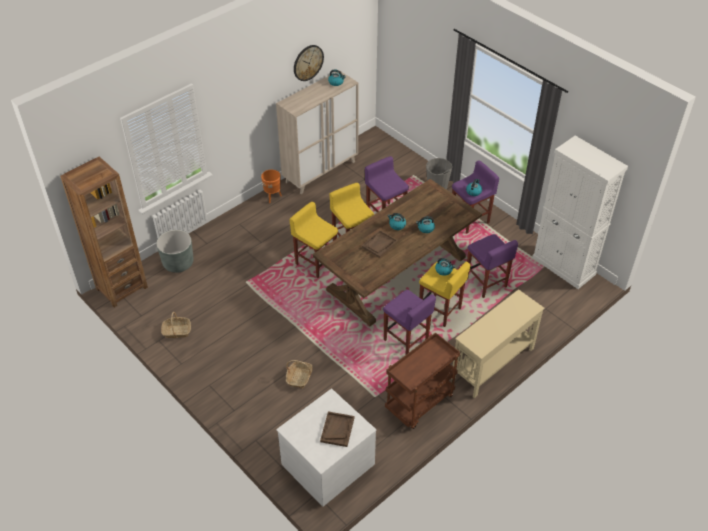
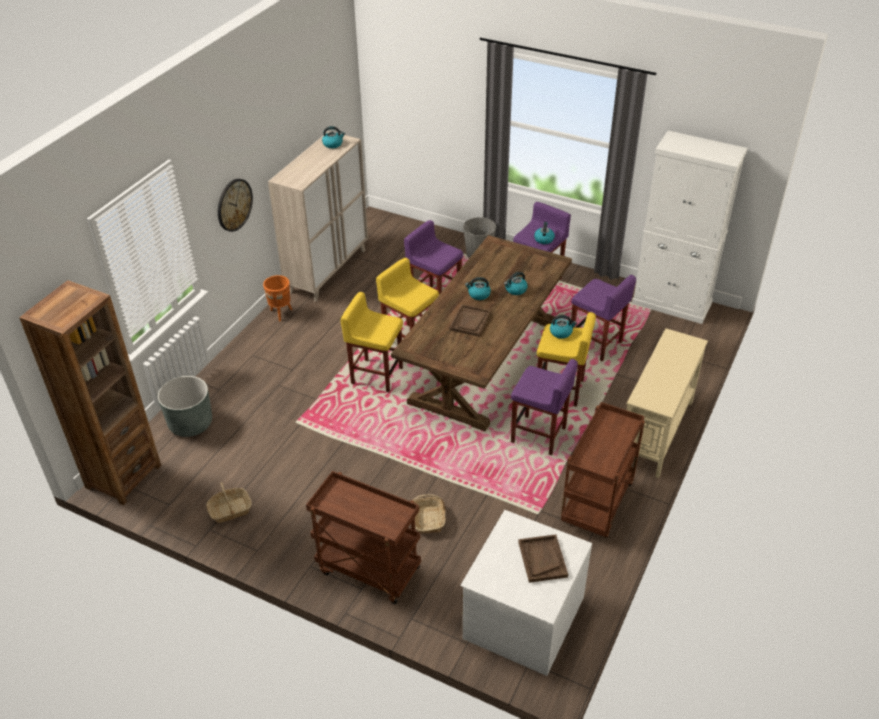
camera: 20 degrees left, 5 degrees down
(243, 399) = (367, 570): none -> brown cart
(308, 62) = (294, 123): wall clock -> wall clock (234, 204)

